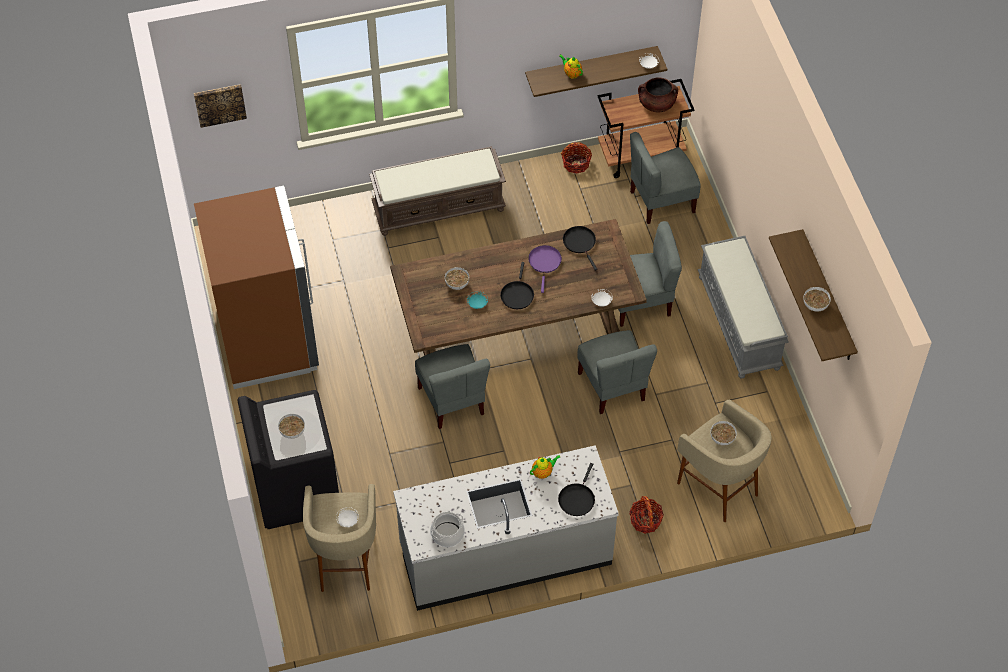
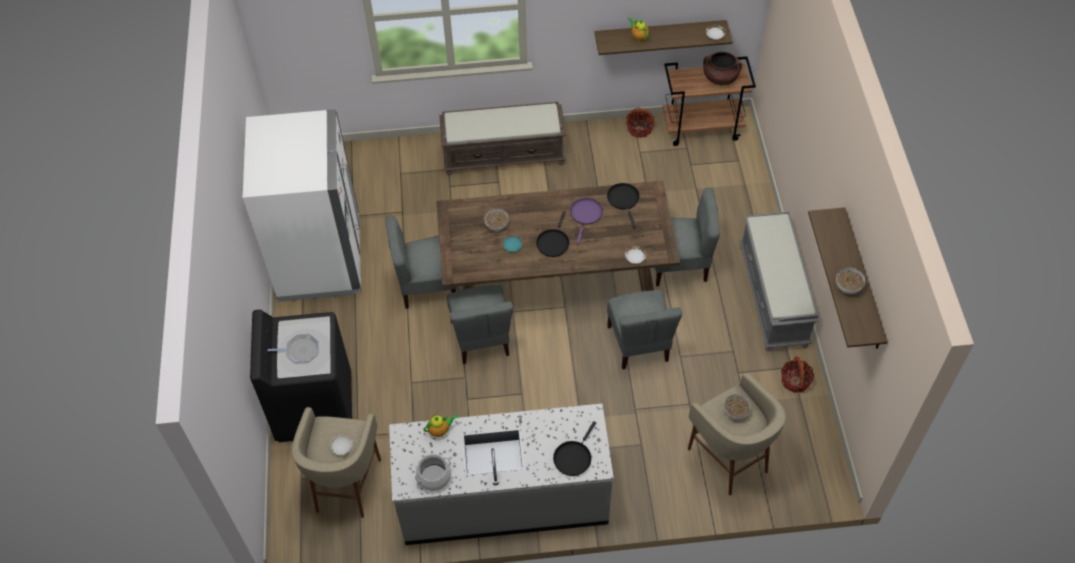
camera: 10 degrees right, 0 degrees up
(220, 104) = (293, 28): picture -> none
(267, 340) = (320, 259): brown fridge -> white fridge
(292, 431) = (300, 350): bowl -> frying pan
(543, 472) = (544, 425): teapot -> teapot (440, 430)
(645, 521) = (649, 483): basket -> basket (795, 381)
(661, 201) = (715, 172): grey chair -> grey chair (427, 286)

